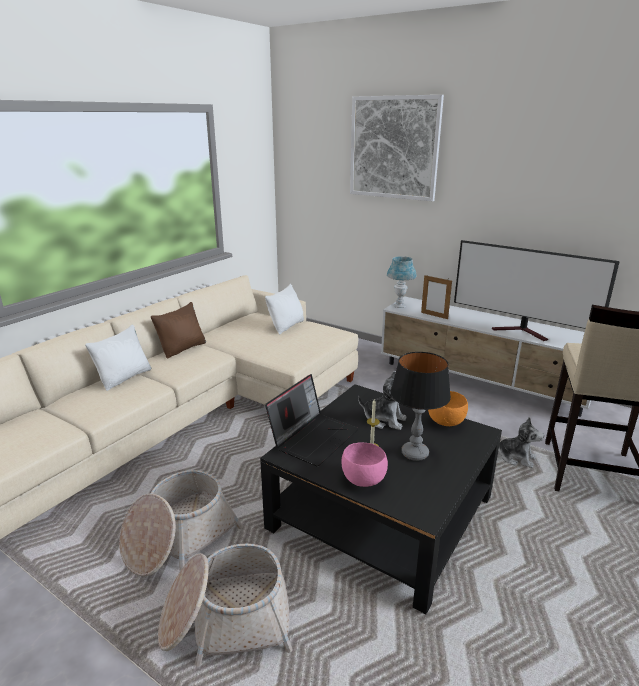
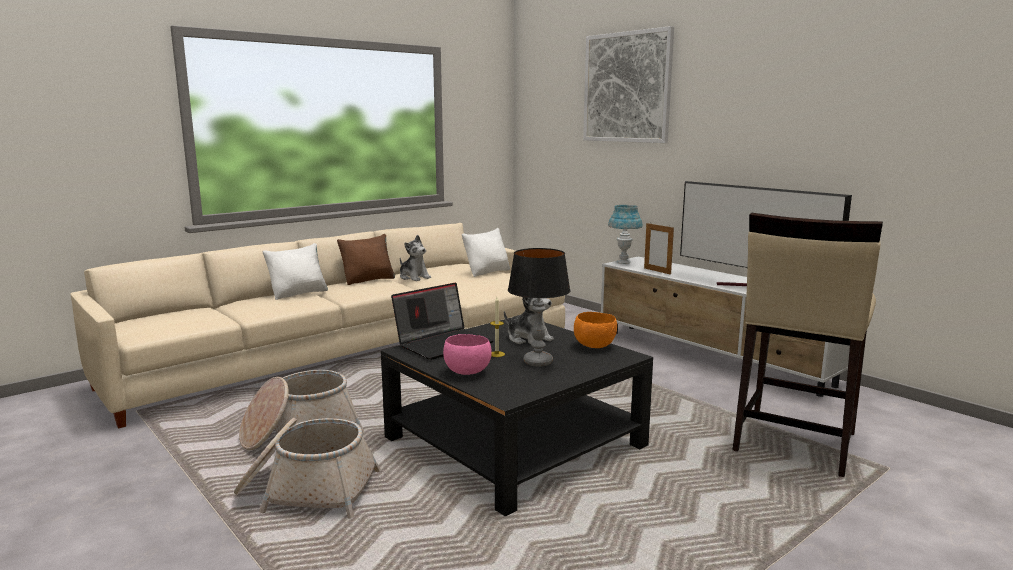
camera: 15 degrees right, 10 degrees down
(516, 457) = (706, 420): plush toy -> plush toy (414, 277)

